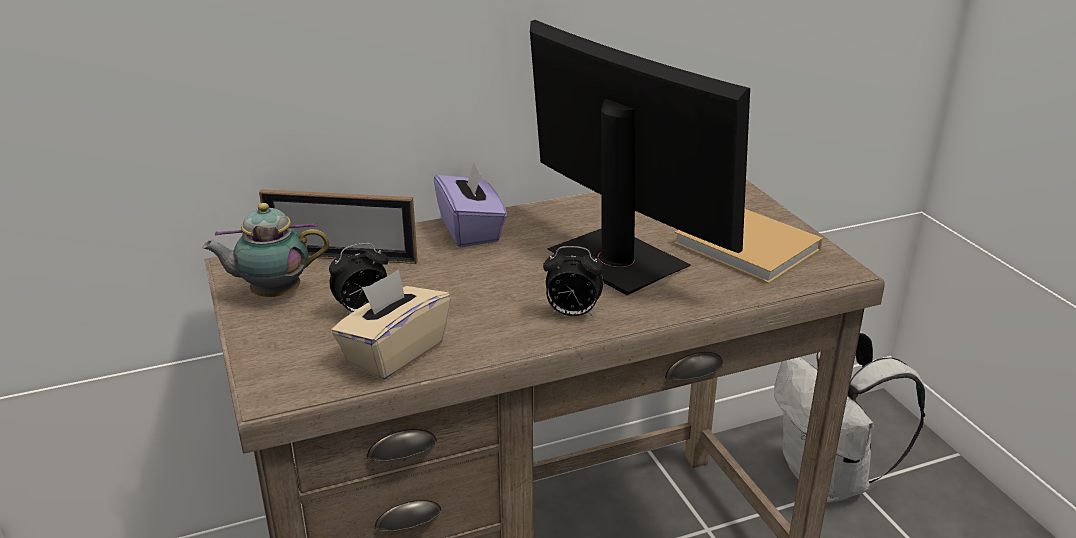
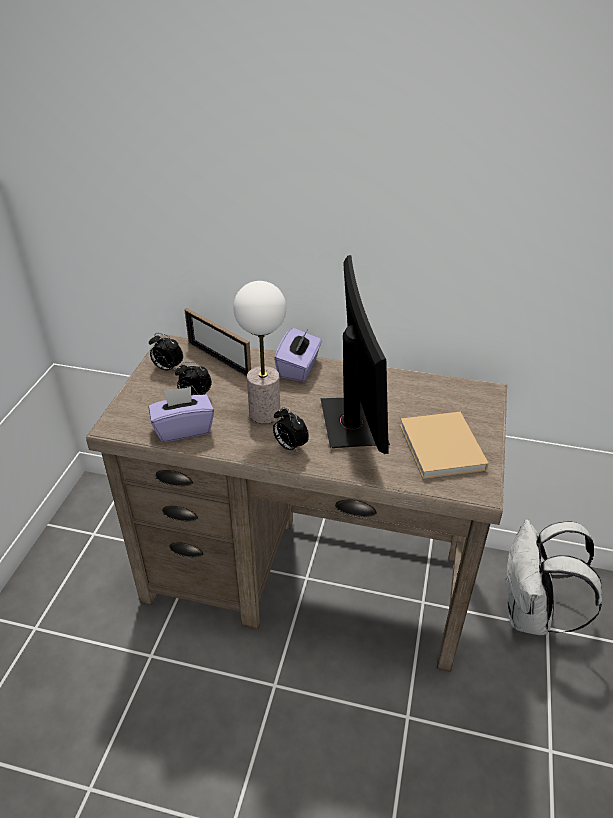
camera: 35 degrees right, 10 degrees up
(272, 294) = (167, 368): teapot -> alarm clock
(394, 353) = (183, 429): beige tissue box -> purple tissue box
(491, 293) = (264, 414): none -> table lamp

